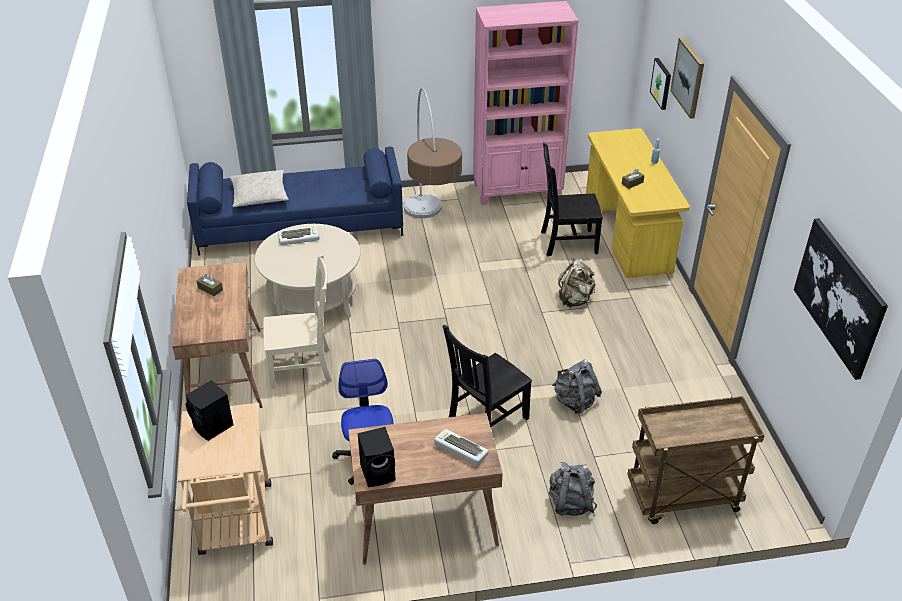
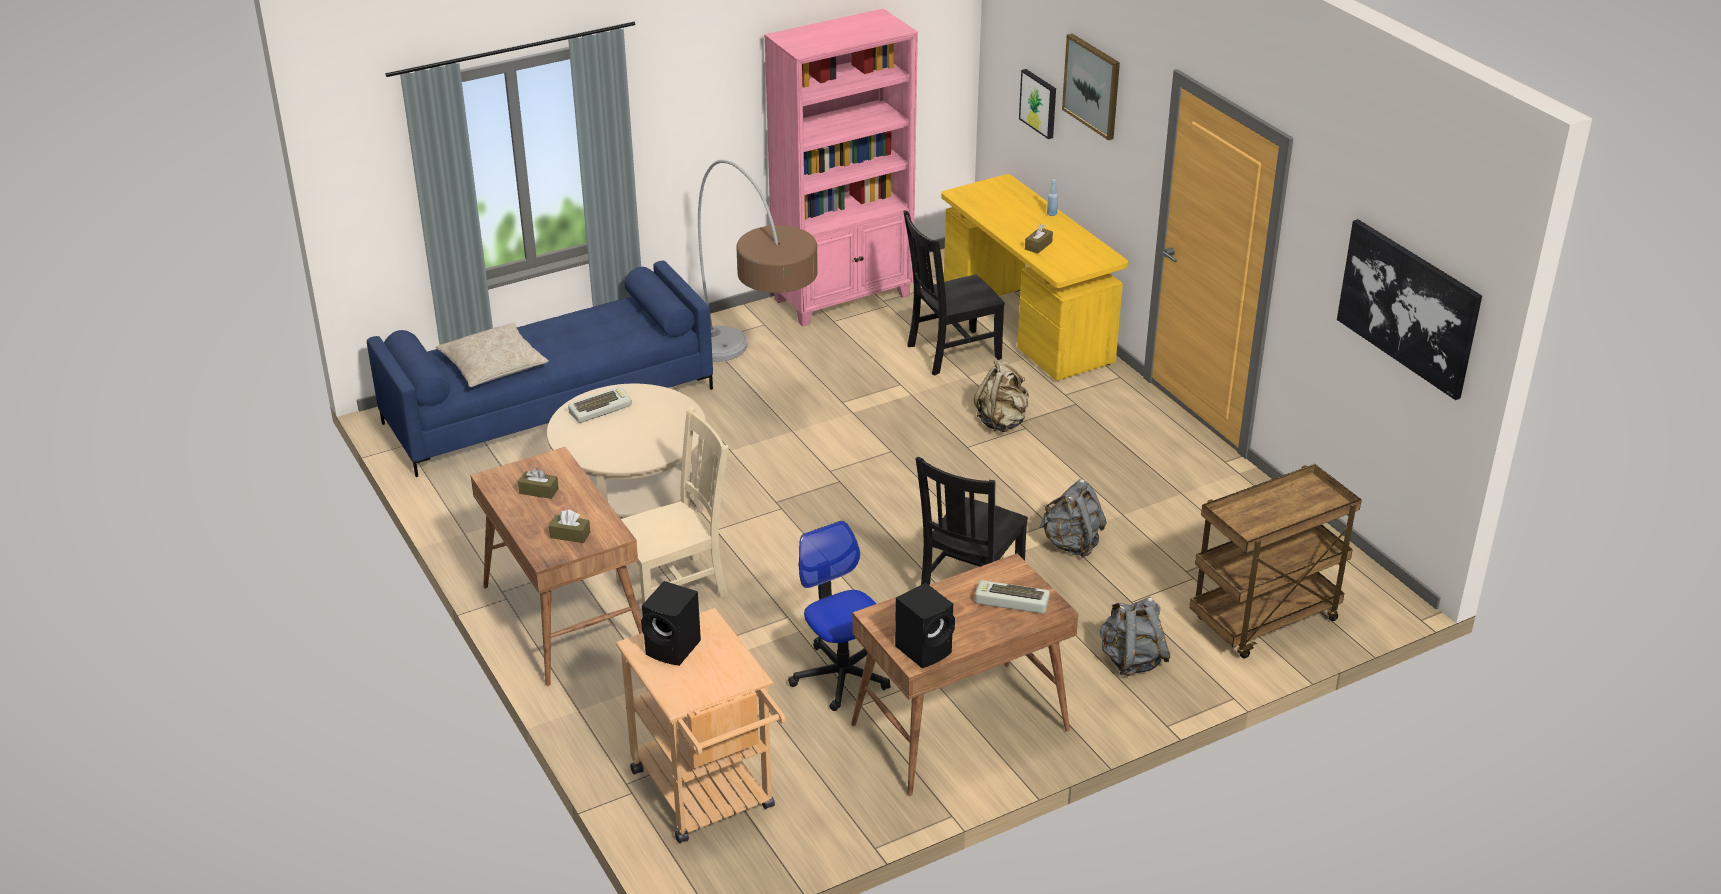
camera: 20 degrees left, 5 degrees down
(208, 325) = (570, 535): none -> brown tissue box

